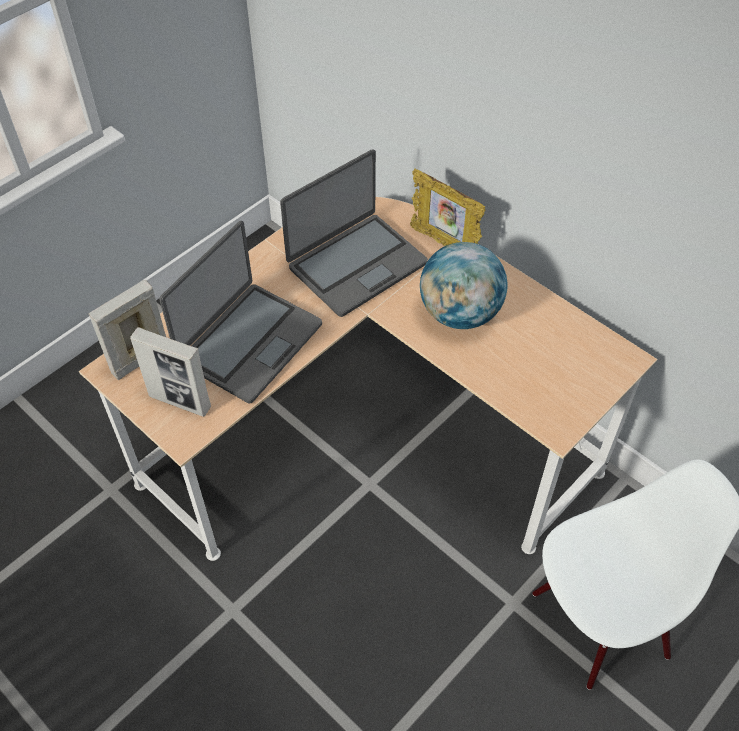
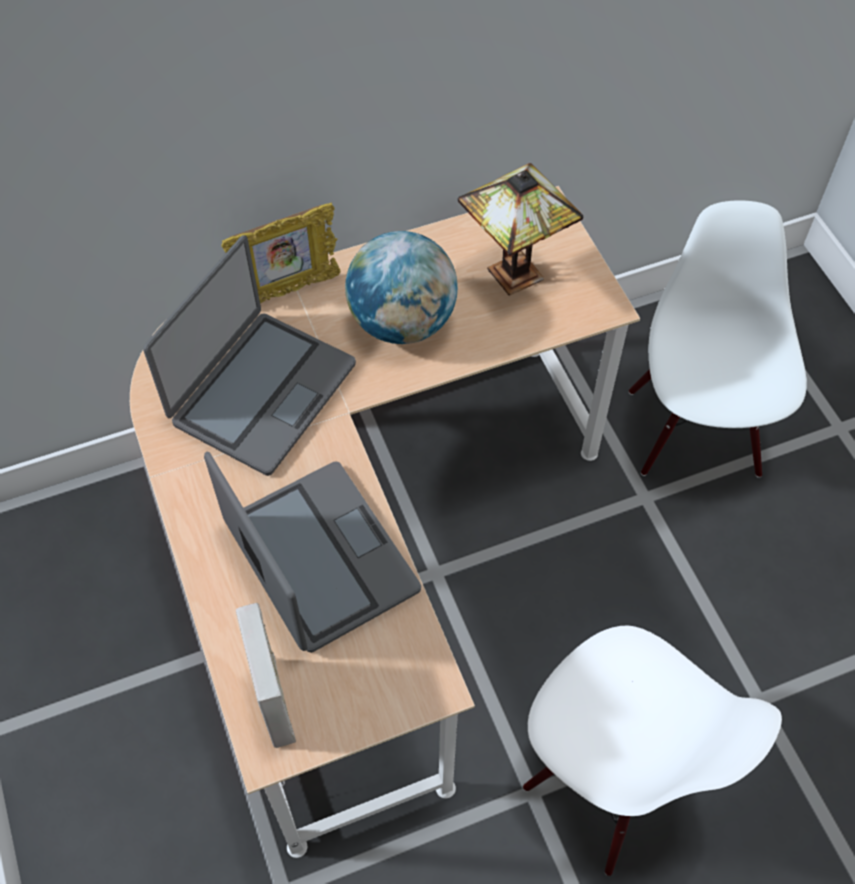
camera: 65 degrees left, 5 degrees up
(180, 402) = (373, 673): picture frame -> none
(265, 662) = (613, 778): none -> white chair
(356, 264) = (262, 392): laptop -> laptop turned 45 degrees clockwise
(545, 362) = (513, 277): none -> table lamp

